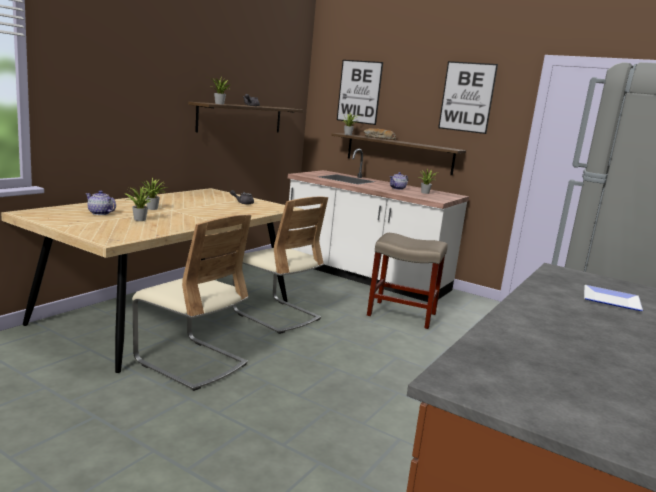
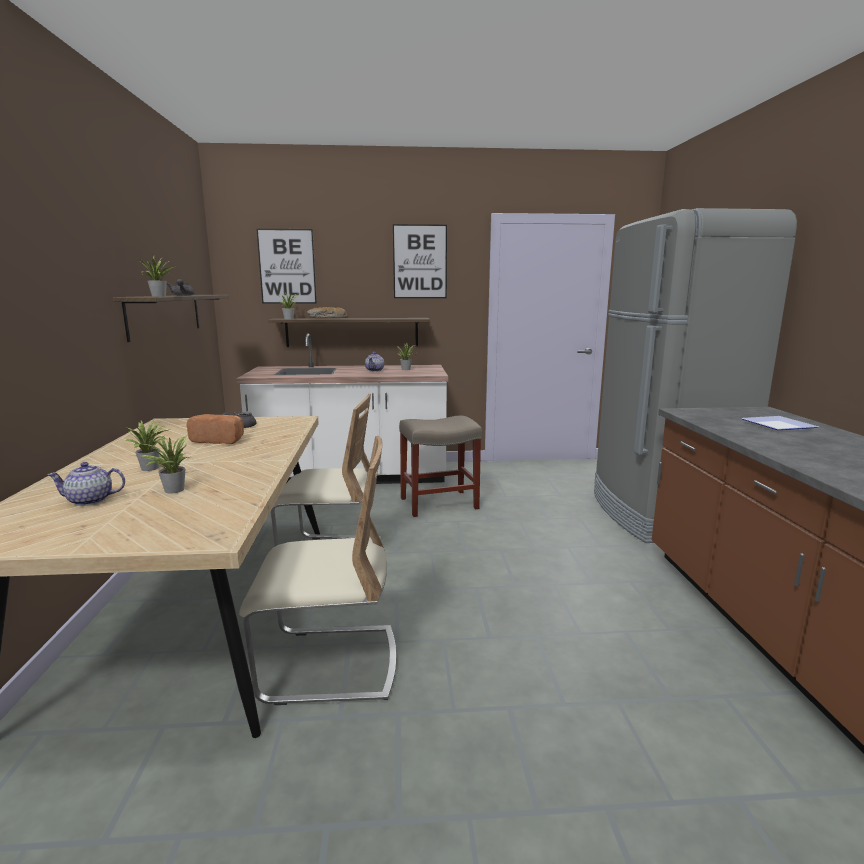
camera: 35 degrees left, 0 degrees up
(214, 206) = (219, 440): none -> bread

